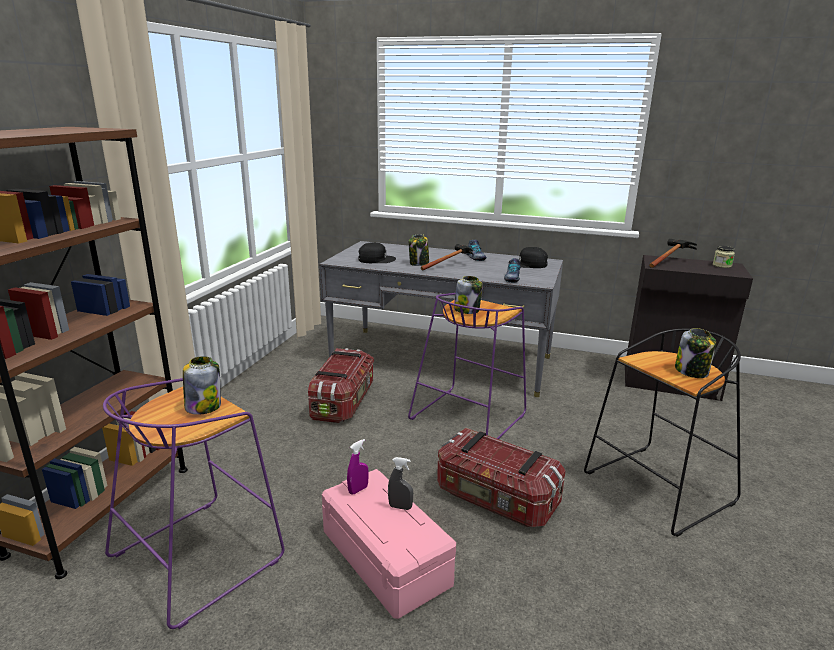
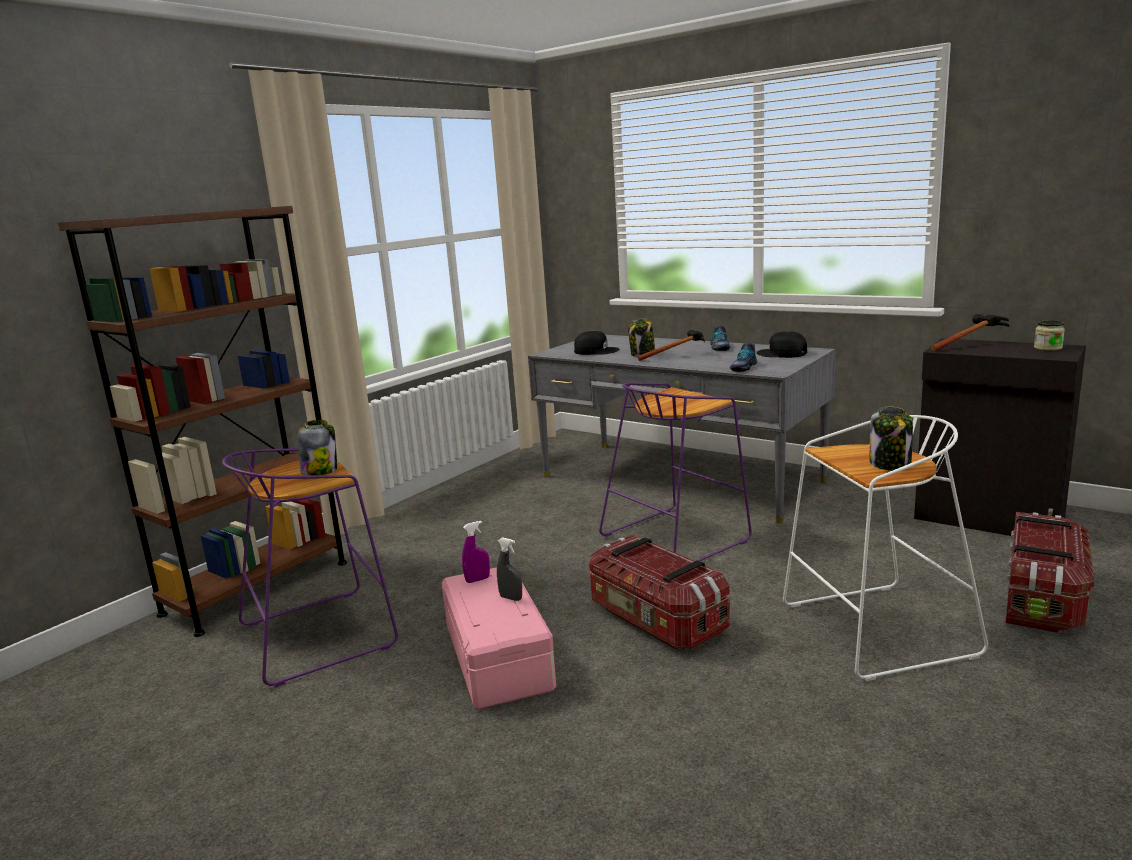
camera: 20 degrees right, 5 degrees down
(343, 402) = (538, 514): storage box -> storage box (1042, 599)
(467, 310) = (664, 401): jar -> none
(657, 490) = (875, 632): black stool -> white stool

